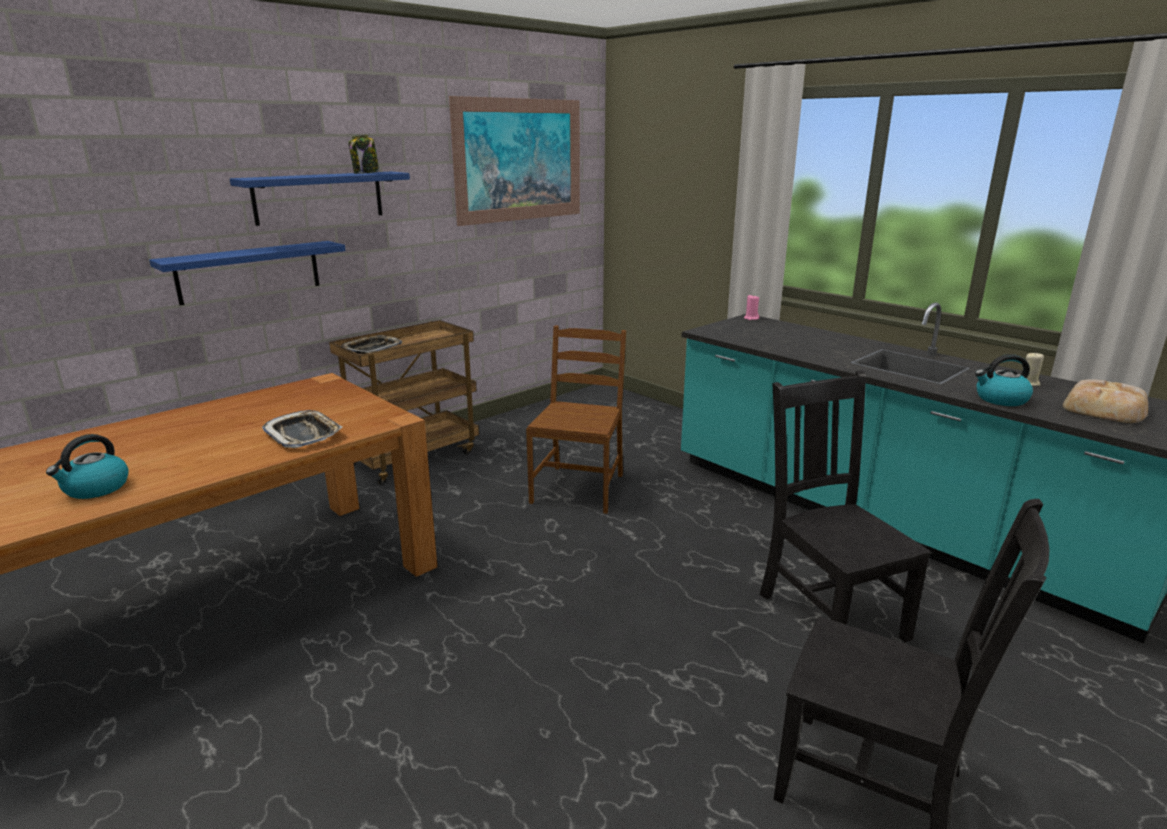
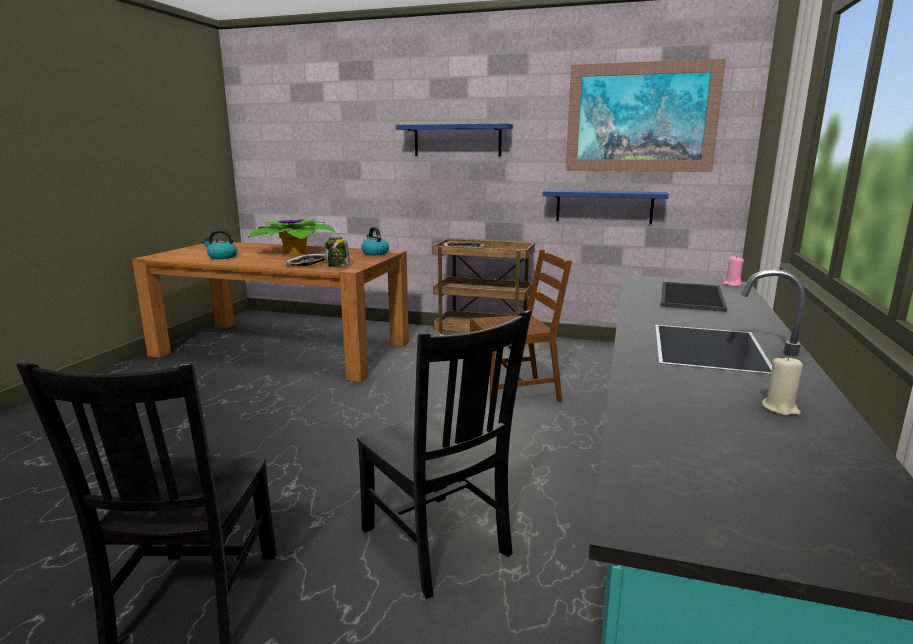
camera: 60 degrees right, 5 degrees down
(182, 430) = (294, 252): none -> potted plant
(249, 272) = (408, 184): blue shelf -> blue shelf (604, 206)
(366, 173) = (482, 123): jar -> jar (338, 266)
(777, 336) = (689, 296): none -> tray
(829, 613) = (437, 544): black chair -> black chair turned 105 degrees clockwise
(1000, 399) = (653, 393): kettle -> kettle (375, 253)
(1105, 409) = (750, 462): bread -> none

